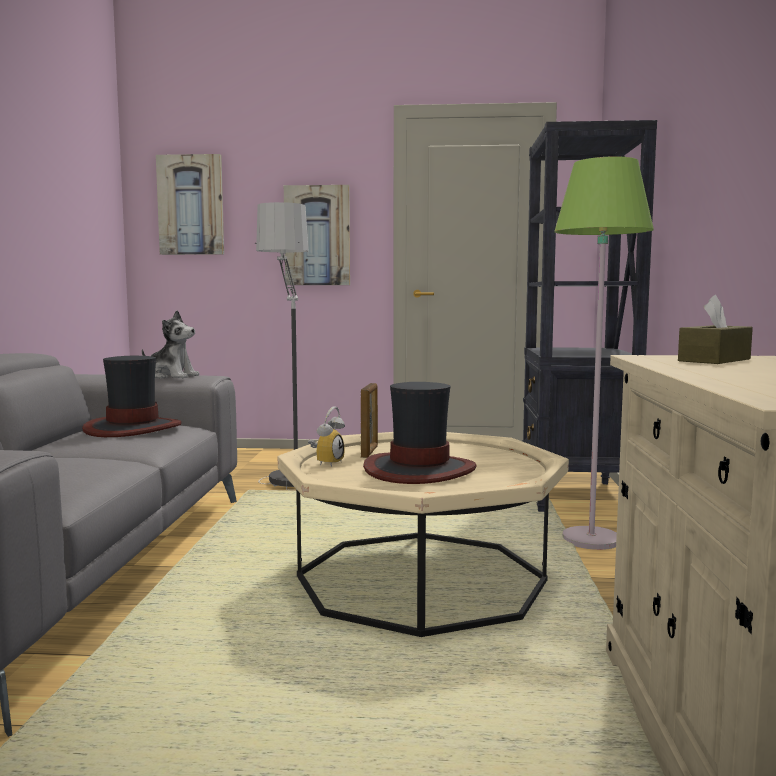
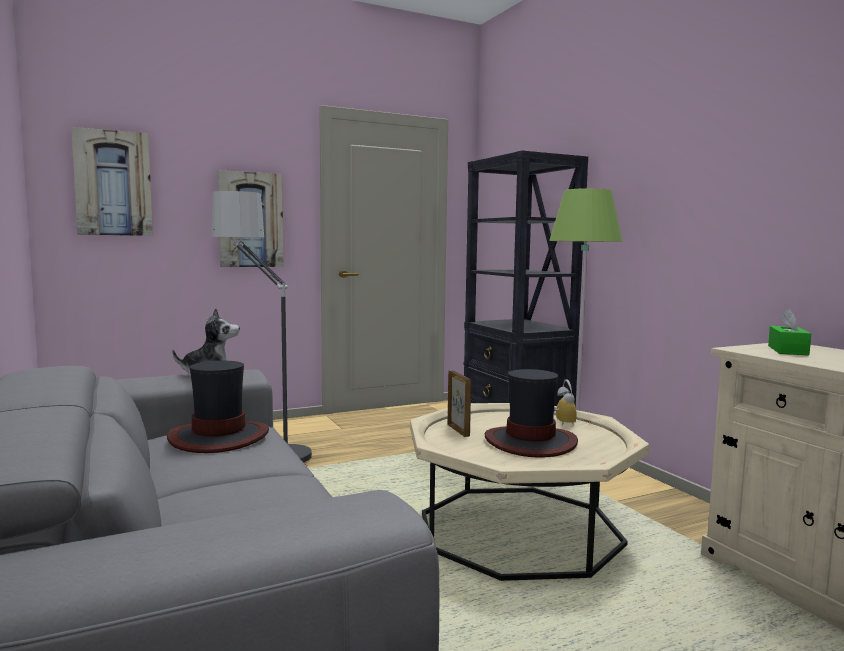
camera: 30 degrees left, 0 degrees up
(326, 463) = (452, 447): alarm clock -> alarm clock (561, 423)
(714, 360) = (787, 350): brown tissue box -> green tissue box

